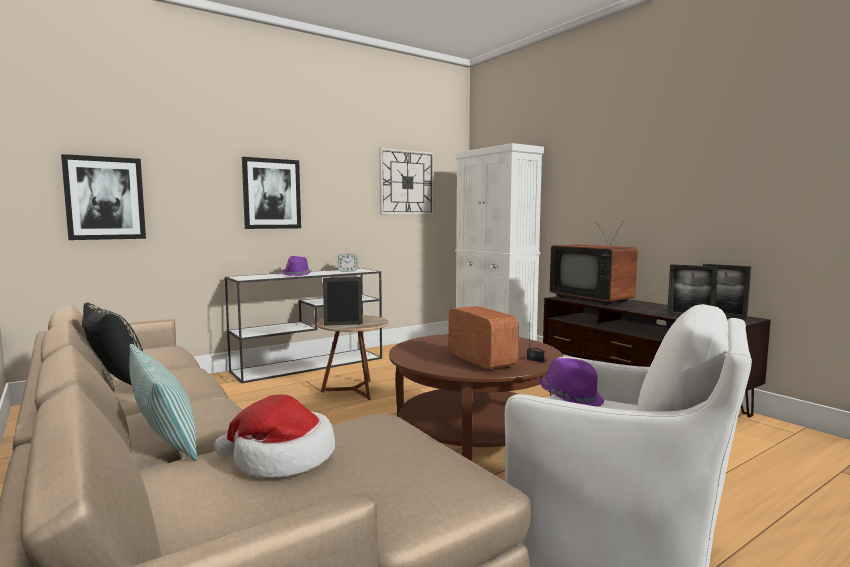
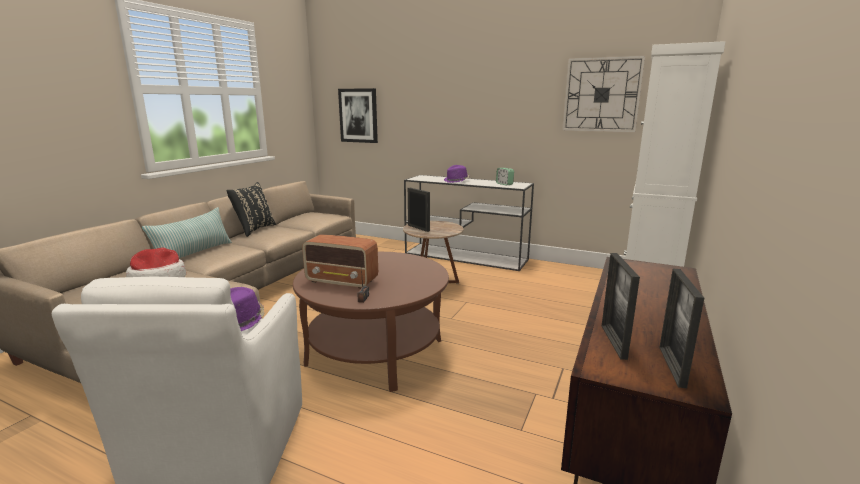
camera: 60 degrees right, 10 degrees up
(271, 194) = (458, 110): picture -> none
(480, 361) = (342, 281): radio -> radio turned 75 degrees clockwise
(593, 299) = (647, 278): television -> none

